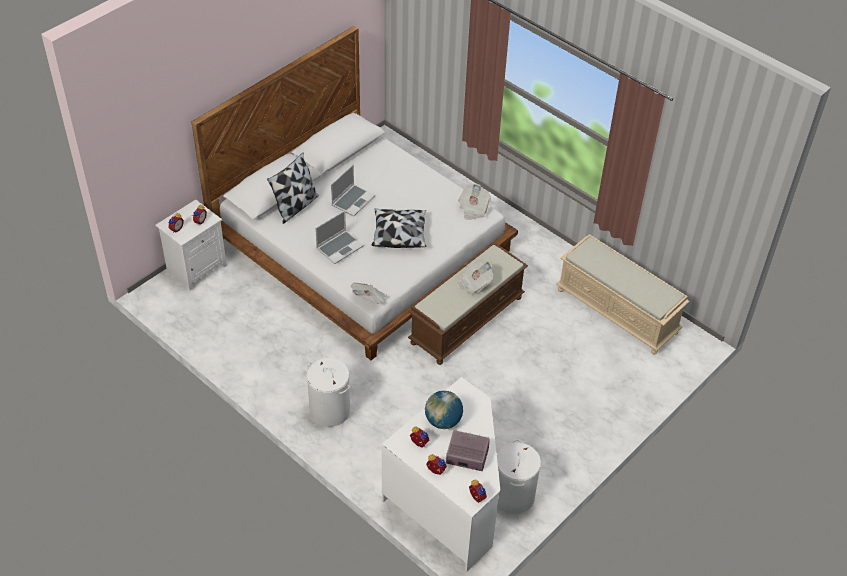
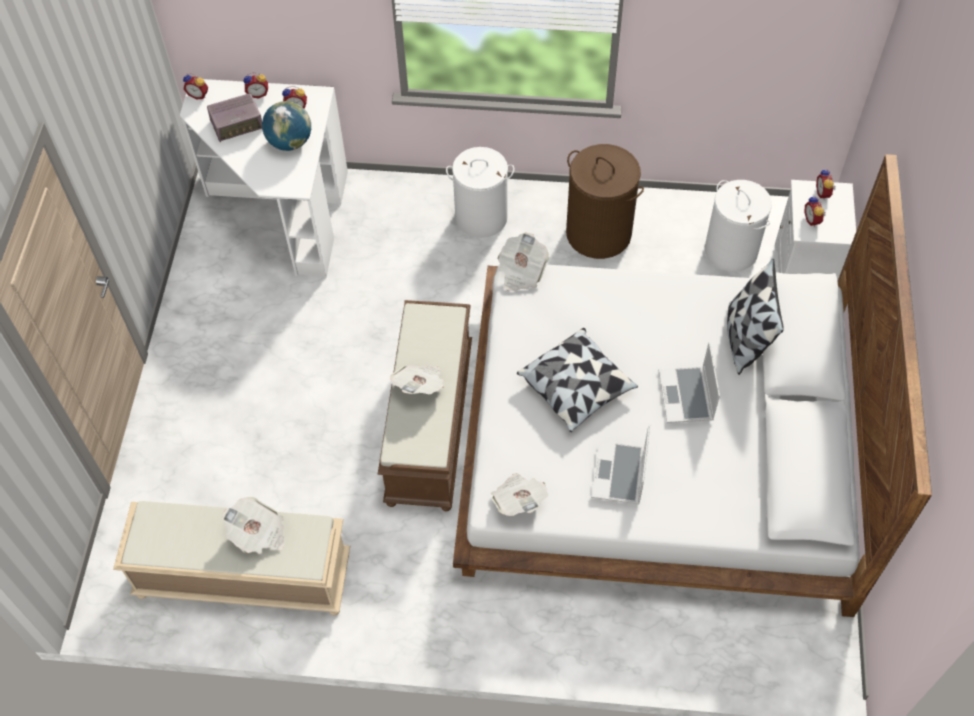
camera: 145 degrees right, 10 degrees up
(274, 357) = (599, 233): none -> brown laundry basket
(339, 247) = (626, 314): laptop -> laptop (619, 474)
(513, 495) = (218, 255): white laundry basket -> white laundry basket (731, 251)
(607, 269) = (258, 534): none -> newspaper

